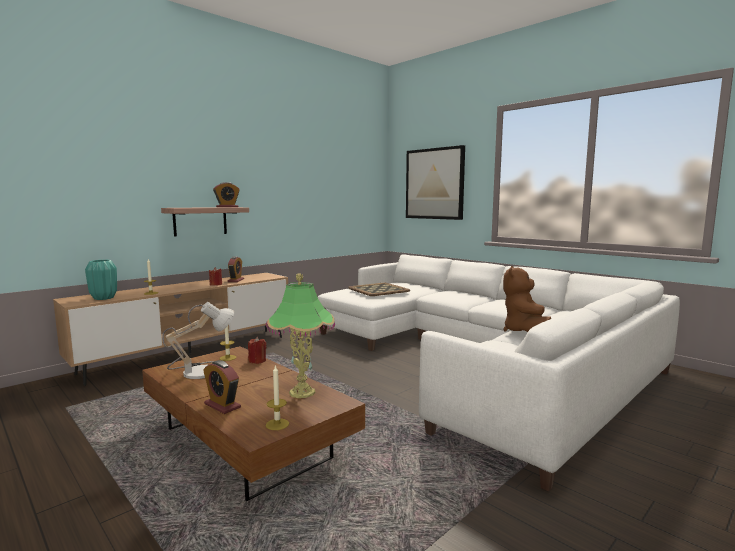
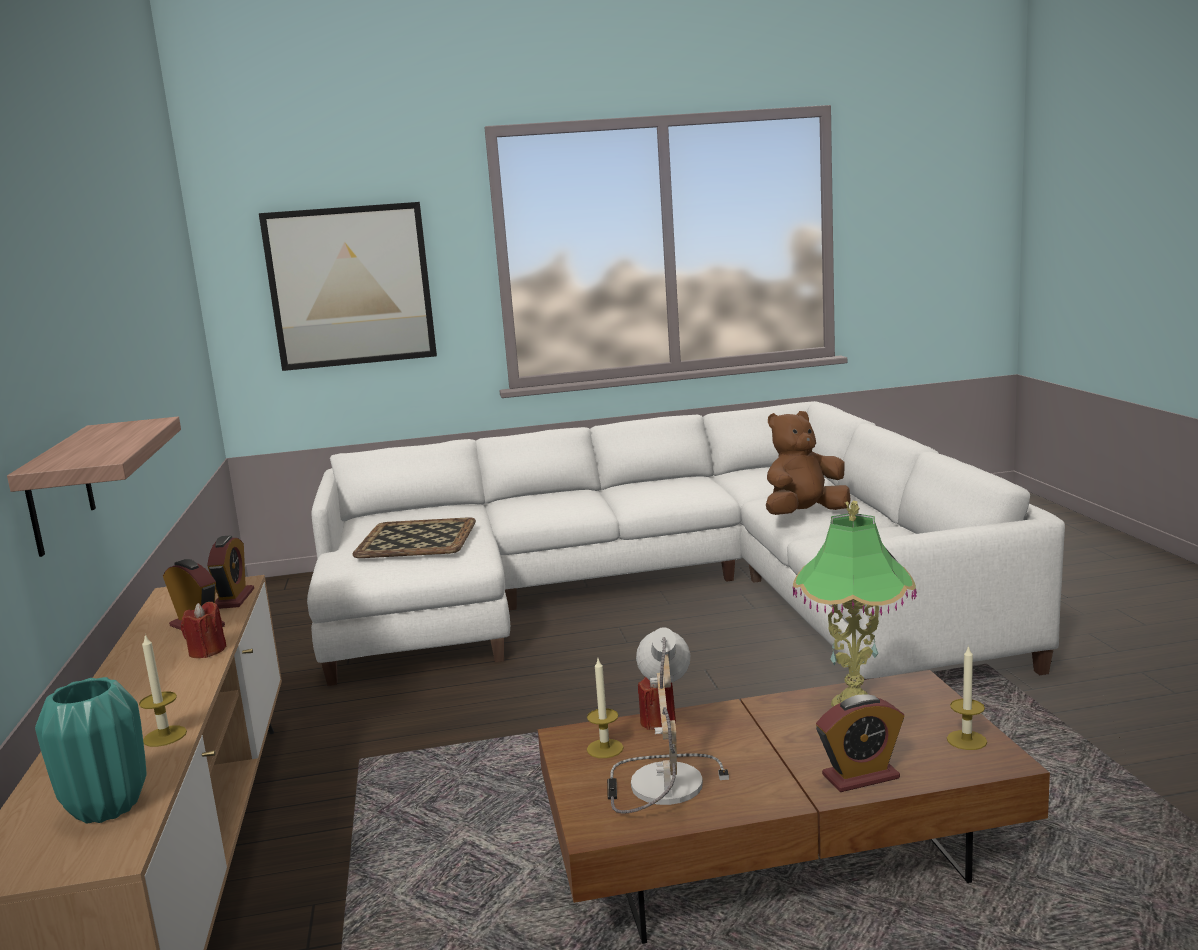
camera: 55 degrees left, 5 degrees up
(227, 207) = (124, 428): alarm clock -> alarm clock (233, 599)
(524, 332) = (804, 514): brown plush toy -> brown plush toy turned 105 degrees clockwise

